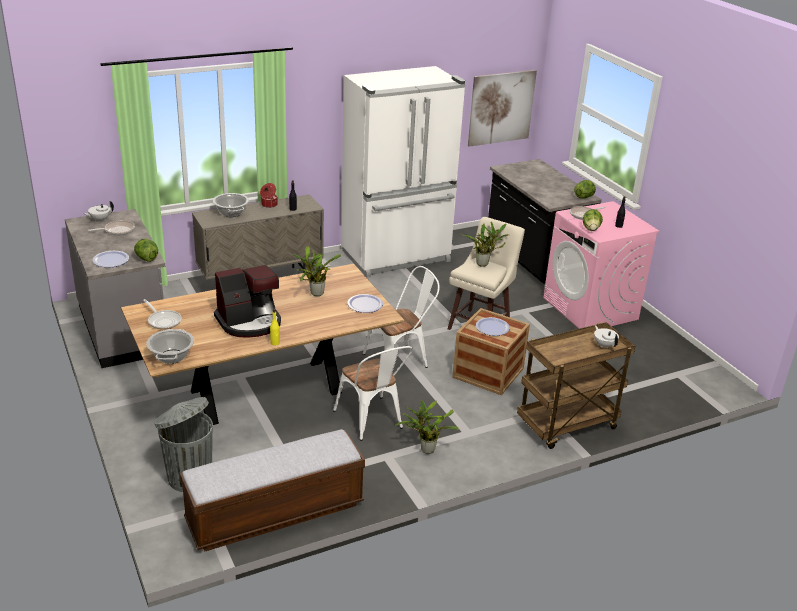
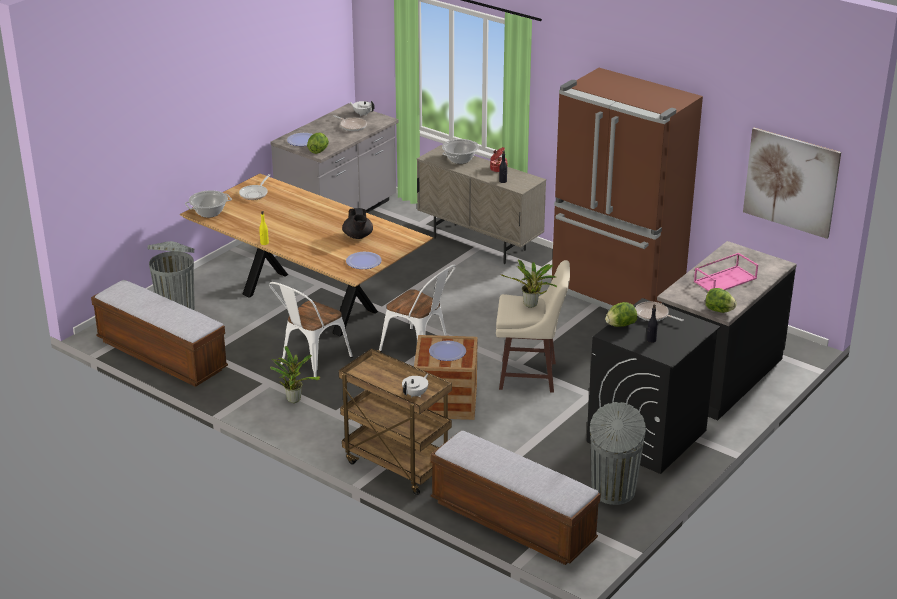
camera: 65 degrees right, 0 degrees up
(250, 322) = (285, 224): coffee machine -> none
(315, 294) = (358, 236): potted plant -> black teapot
(397, 257) = (616, 295): white fridge -> brown fridge
(543, 183) = (725, 279): none -> pink tray
(590, 309) = (646, 436): pink washing machine -> black washing machine
(651, 343) = (613, 492): none -> grey trash can
(670, 396) = (512, 522): none -> bench

